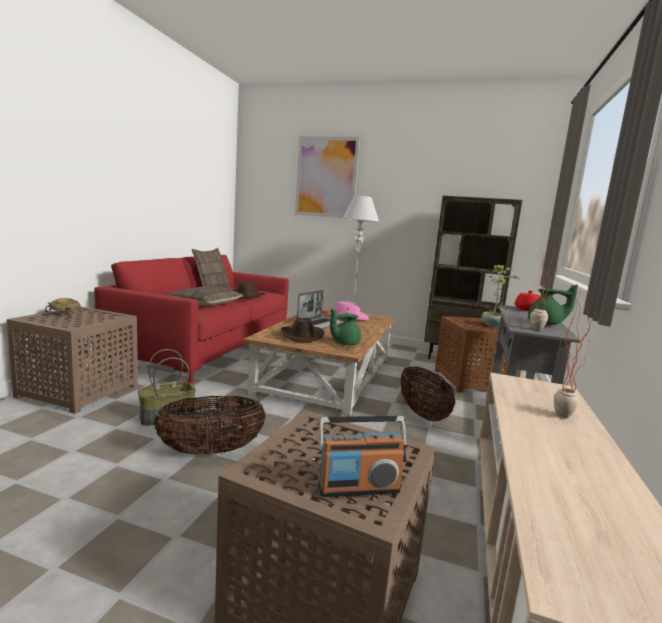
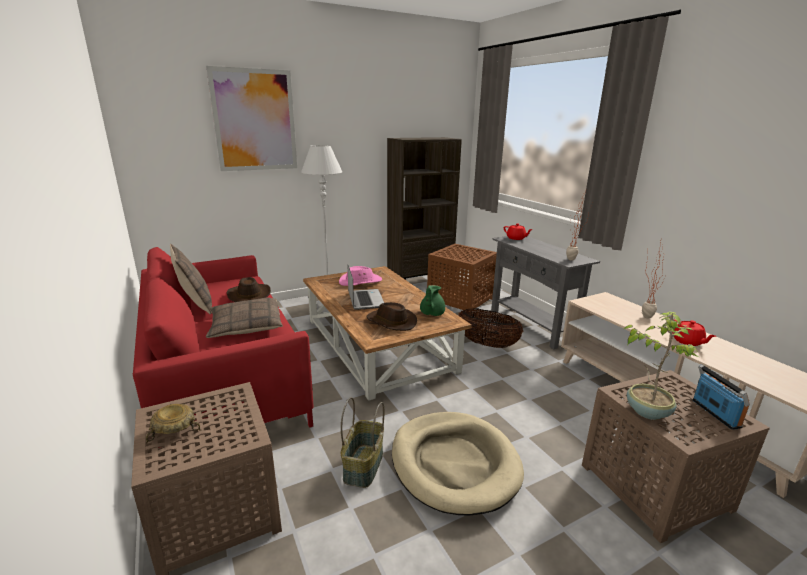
camera: 45 degrees left, 10 degrees up
(211, 451) = (454, 463): basket -> beige dog bed
(358, 488) = (715, 413): radio -> radio turned 45 degrees counterclockwise
(493, 325) = (469, 251): potted plant -> potted plant (647, 411)
(546, 324) = (558, 251): green teapot -> none
(552, 450) = (688, 341): none -> red teapot

